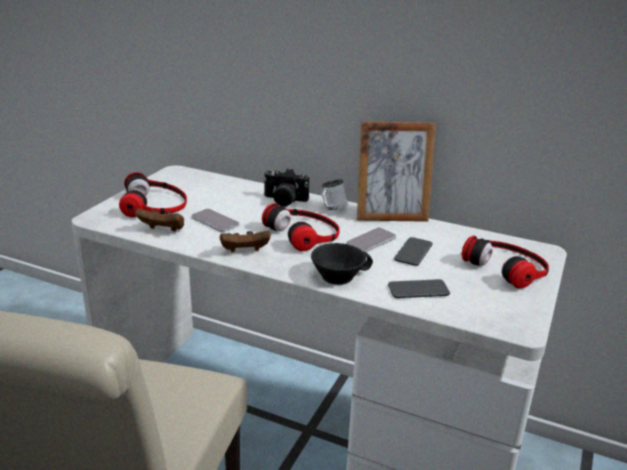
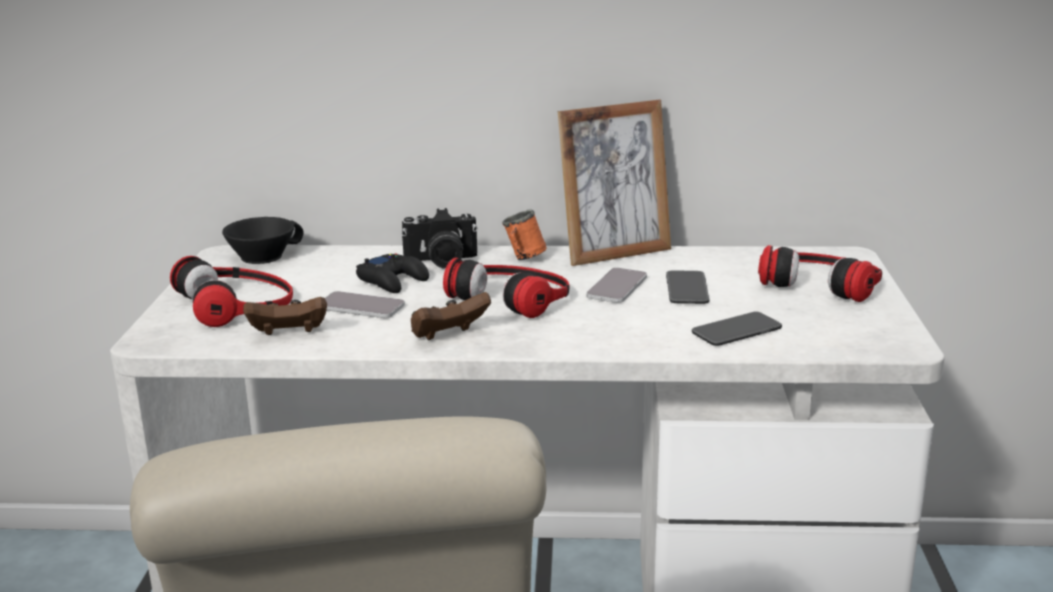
camera: 20 degrees left, 5 degrees down
(246, 208) = (393, 281): none -> black game controller
(332, 209) = (523, 259): white mug -> orange mug
(338, 275) = (612, 336): black cup -> black cup (262, 255)

